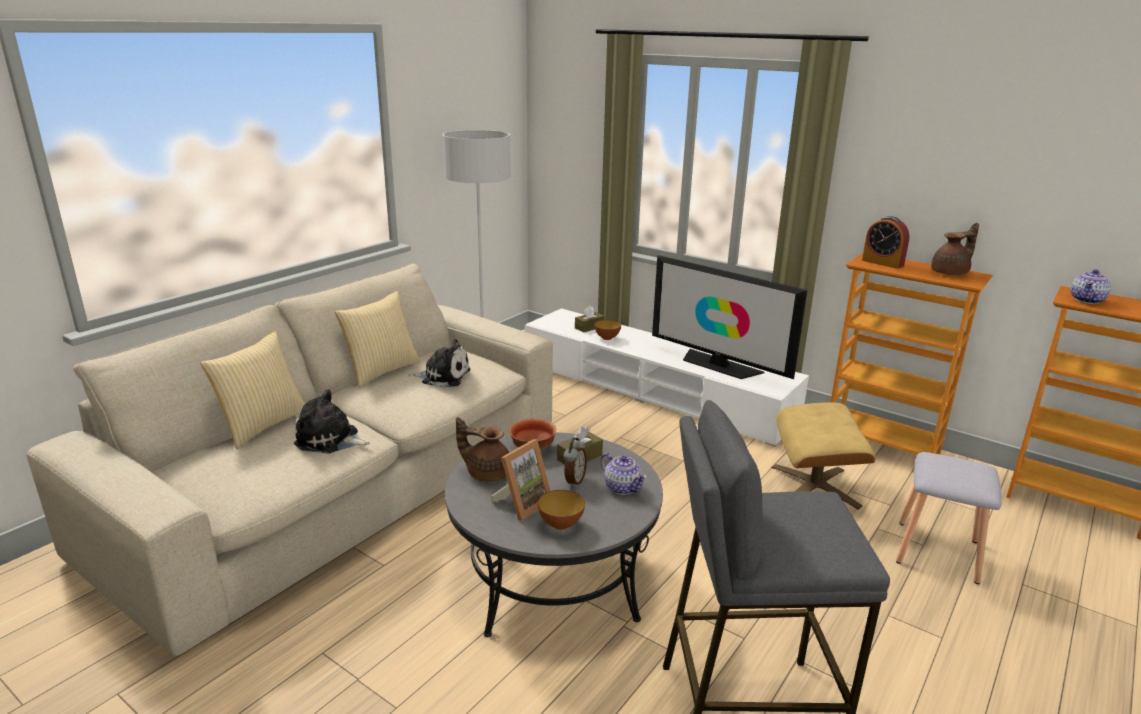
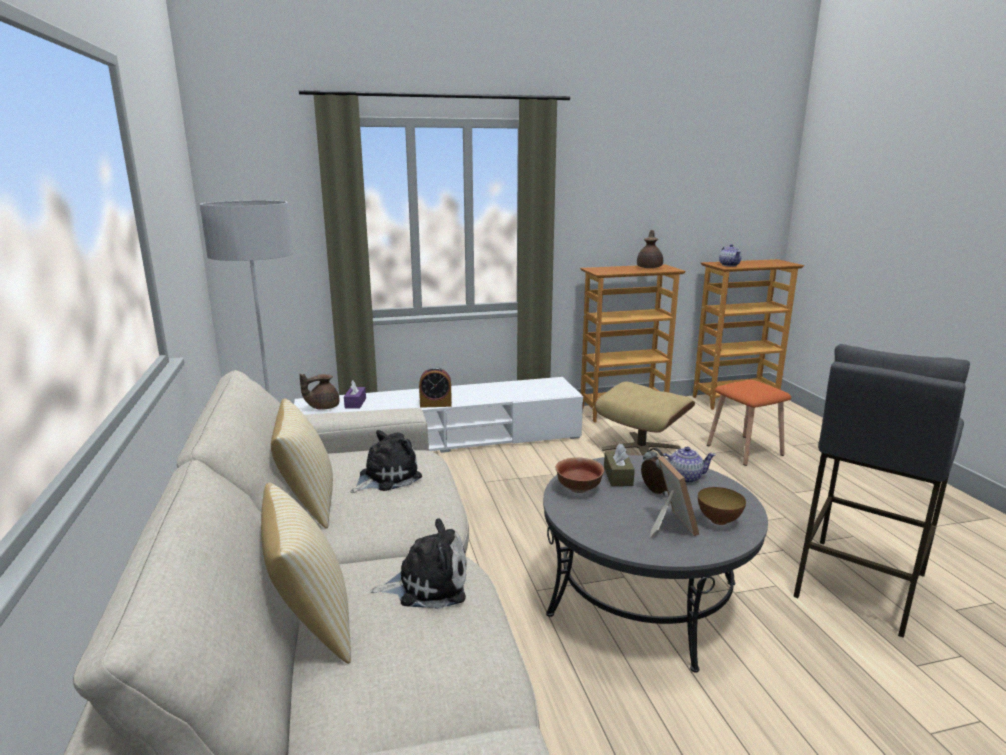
camera: 50 degrees left, 5 degrees down
(330, 440) = (428, 584): plush toy -> plush toy turned 150 degrees counterclockwise
(487, 473) = (597, 523): brown teapot -> brown teapot (322, 407)
(589, 327) = (355, 403): brown tissue box -> purple tissue box
(607, 338) = (388, 405): bowl -> none
(718, 365) = (504, 391): television -> none
(882, 263) = (608, 270): alarm clock -> alarm clock (435, 404)
(939, 551) = (745, 449): grey stool -> orange stool

